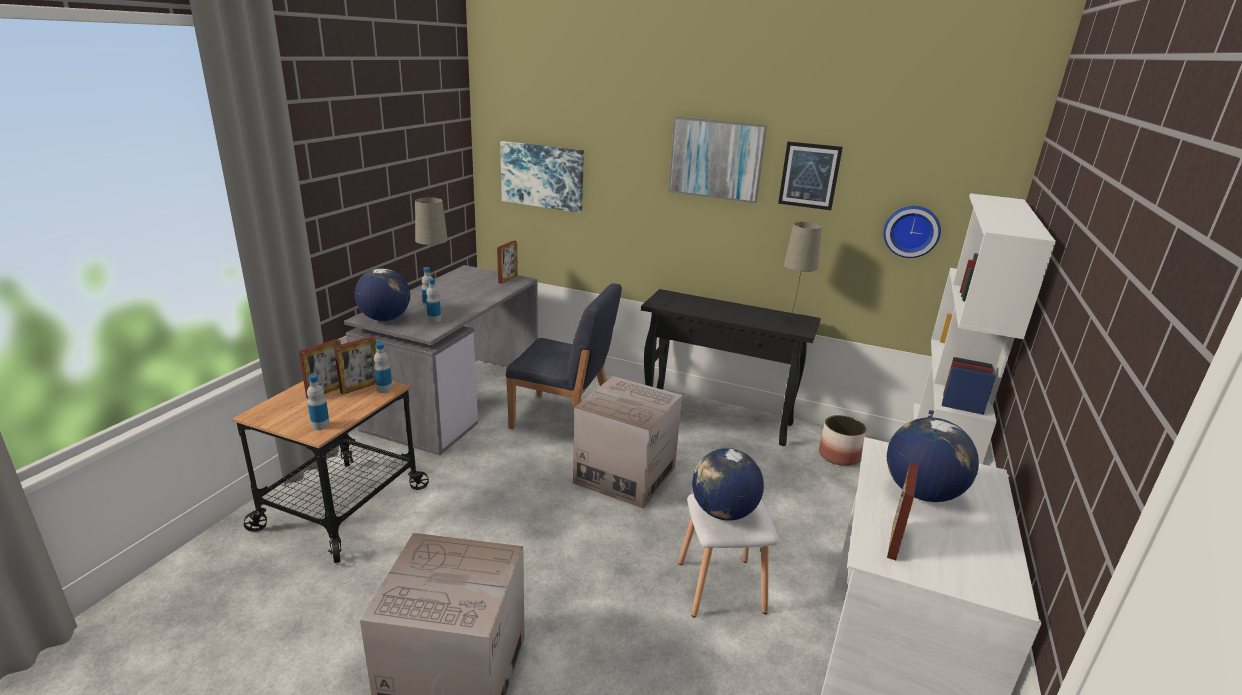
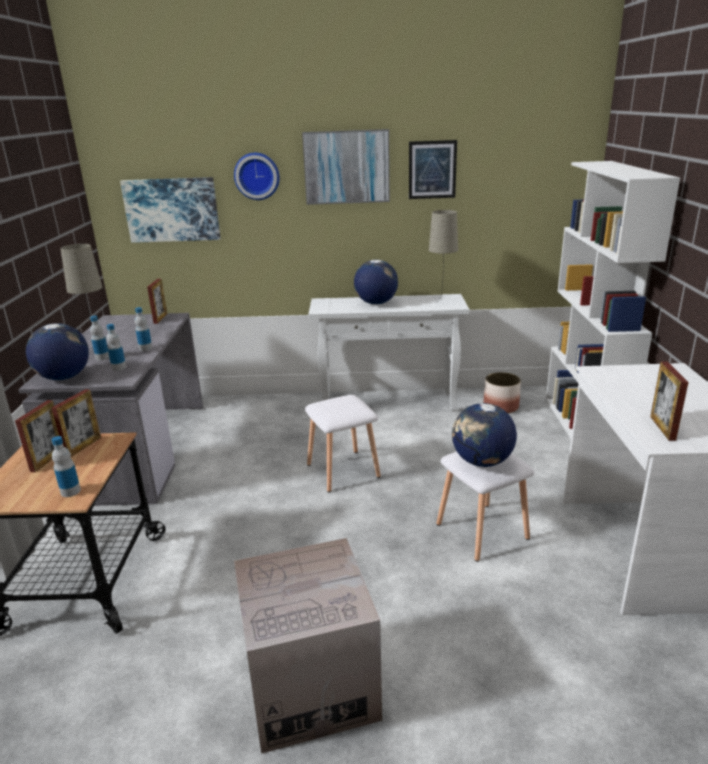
camera: 20 degrees left, 0 degrees up
(384, 389) = (110, 442): bottle -> bottle (145, 348)
(563, 419) = (256, 440): blue chair -> none
(625, 475) = (343, 470): cardboard box -> white stool
(718, 418) = (389, 403): black console table -> white console table
(911, 231) = (522, 204): wall clock -> wall clock (257, 176)
(921, 493) = (648, 392): globe -> globe (376, 303)

